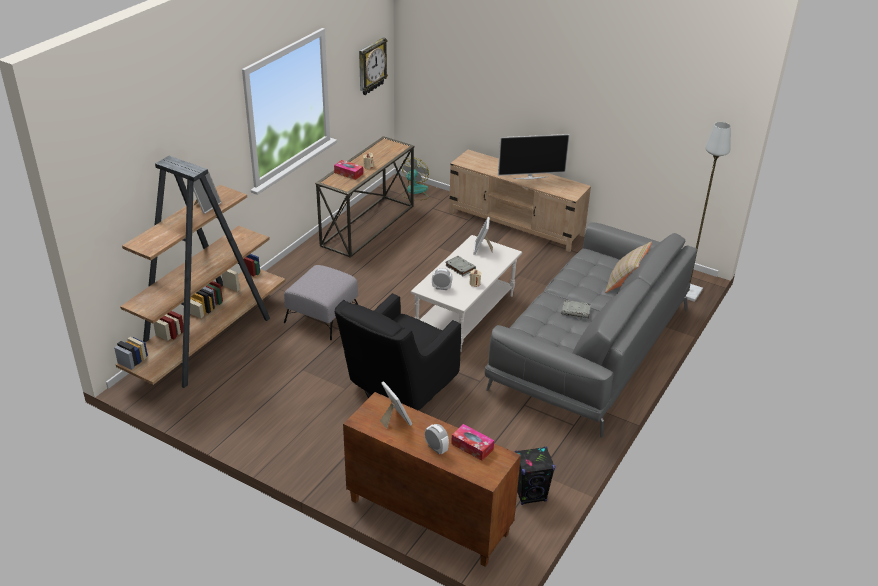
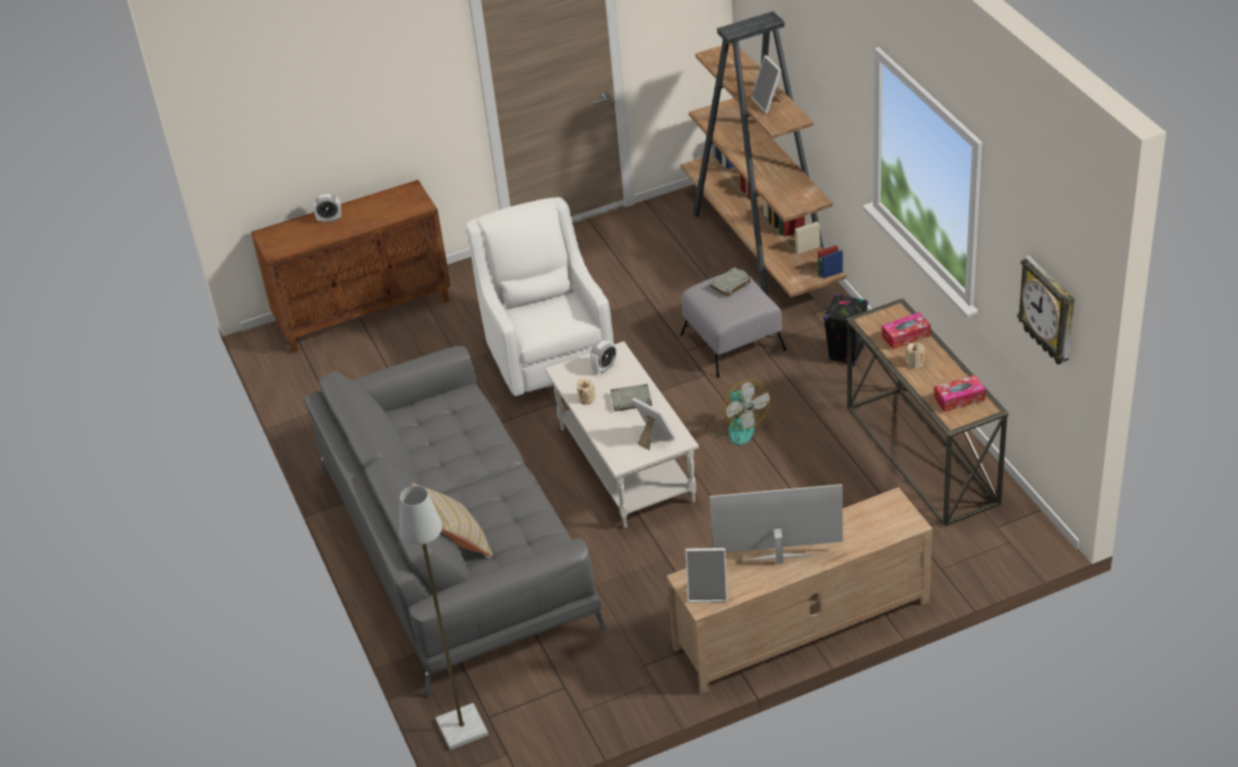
camera: 130 degrees right, 5 degrees up
(394, 420) = (388, 208): picture frame -> picture frame (708, 592)
(397, 389) = (547, 355): black armchair -> white armchair
(414, 192) = (991, 547): fan -> fan (736, 426)
(472, 446) = (307, 239): tissue box -> tissue box (959, 399)
(530, 177) = (778, 559): television -> television turned 60 degrees clockwise
(530, 494) = (314, 387): black speaker -> black speaker (846, 354)
(576, 311) = (452, 463): grey book -> grey book (730, 285)

